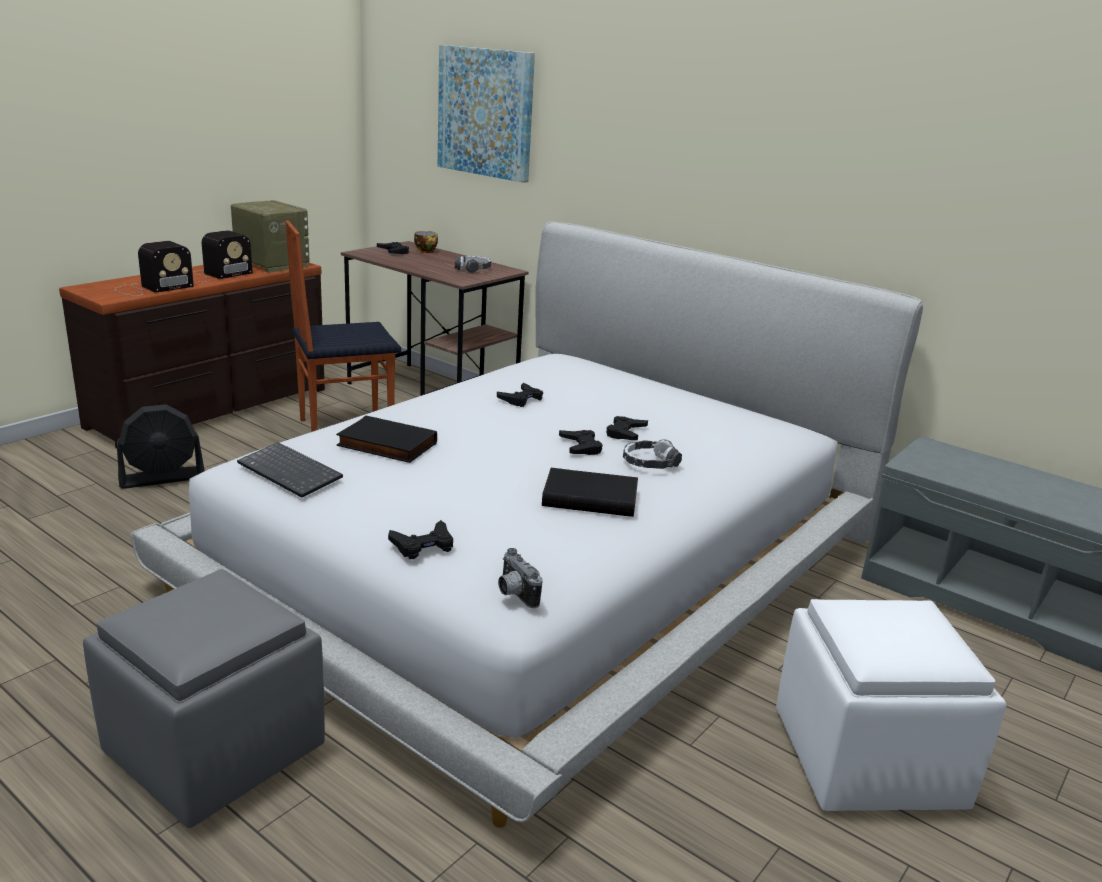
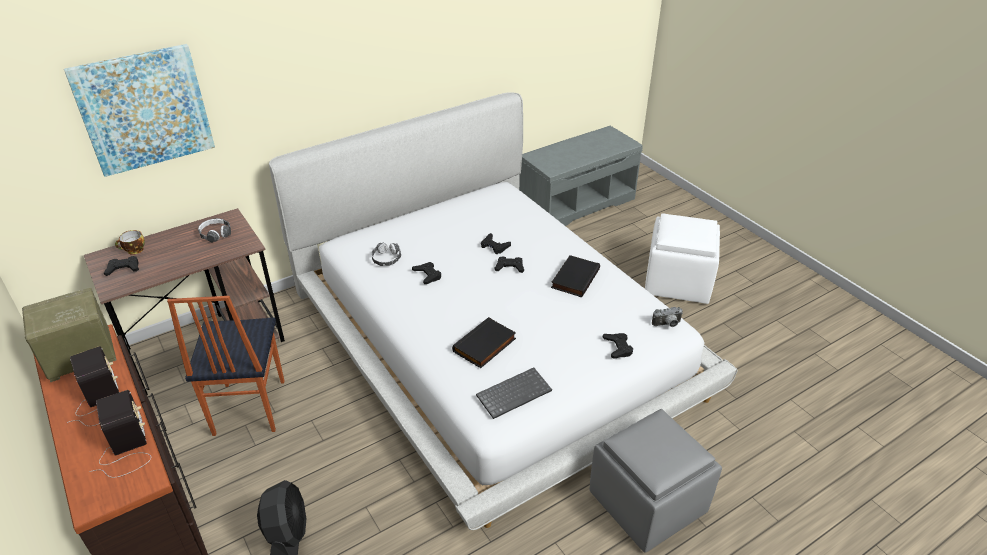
camera: 70 degrees left, 15 degrees up
(650, 463) = (537, 248): headphones -> headphones (386, 258)

